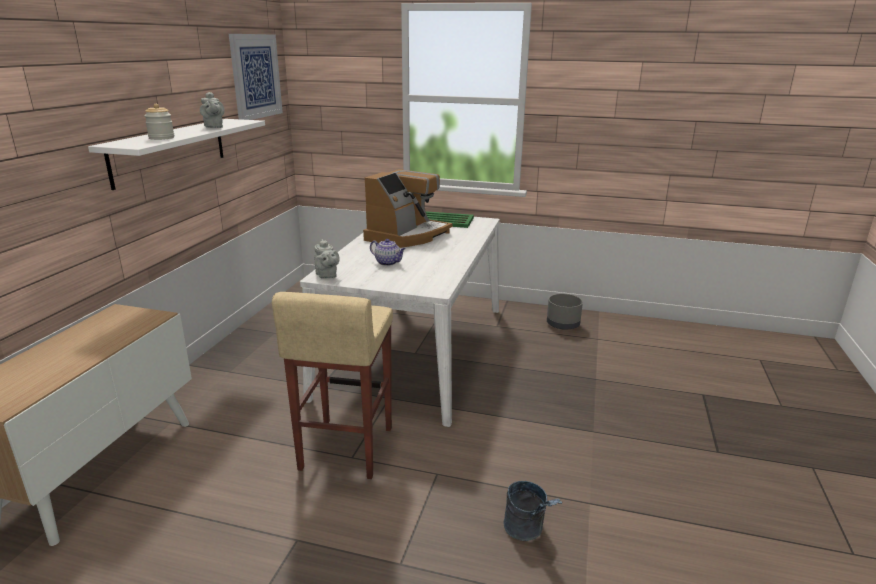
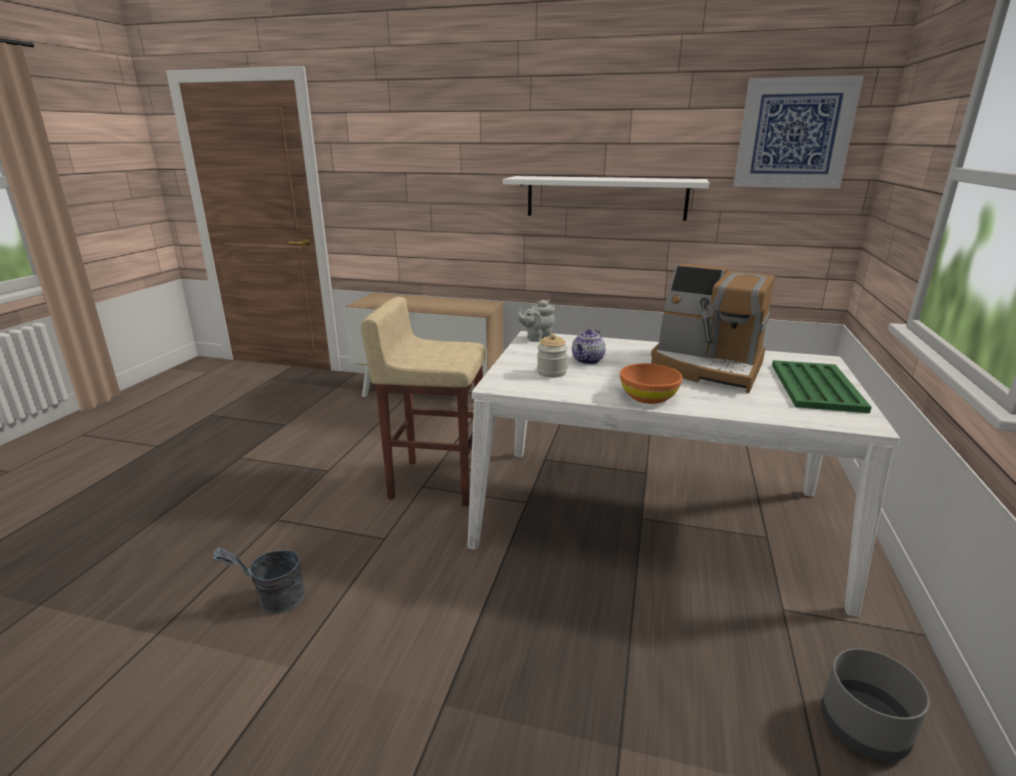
camera: 90 degrees right, 0 degrees up
(161, 138) = (559, 178): jar -> jar (551, 372)
(214, 127) = (635, 179): grey teapot -> none
(457, 253) = (648, 397): none -> orange bowl

